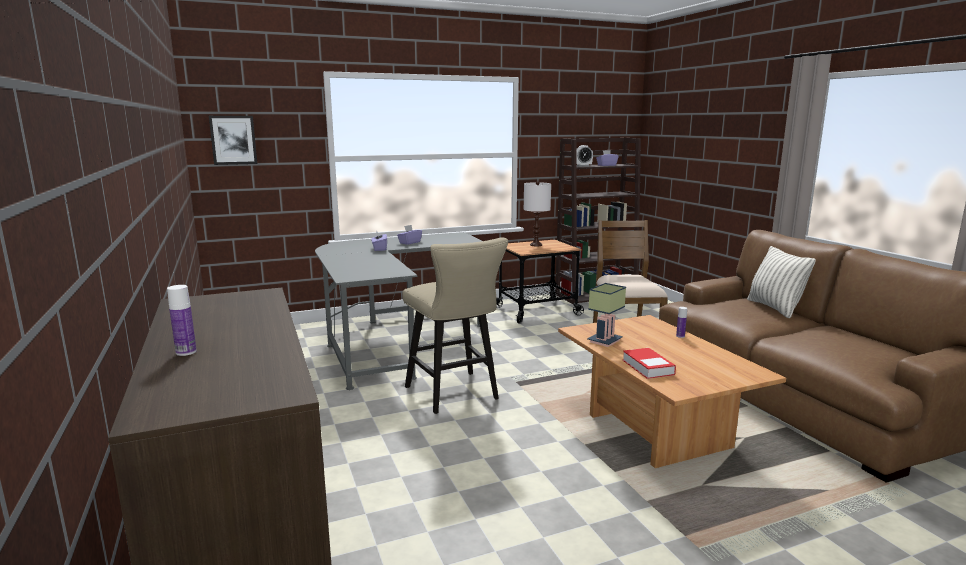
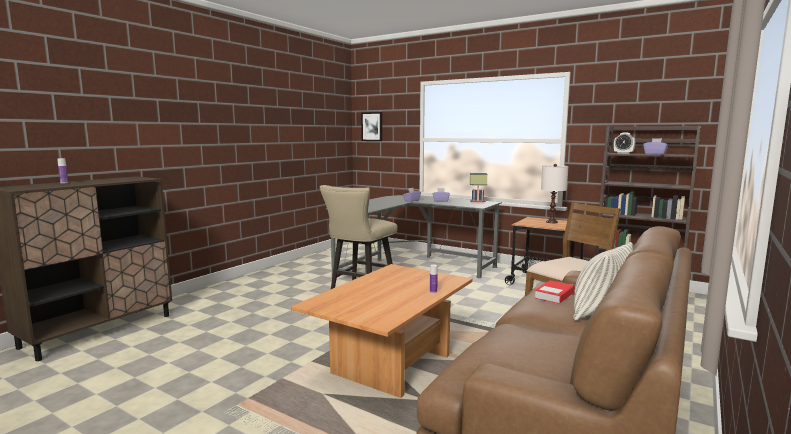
camera: 55 degrees right, 5 degrees down
(604, 340) = (383, 276): table lamp -> table lamp (478, 202)
(648, 367) = (346, 292): book -> book (554, 295)

